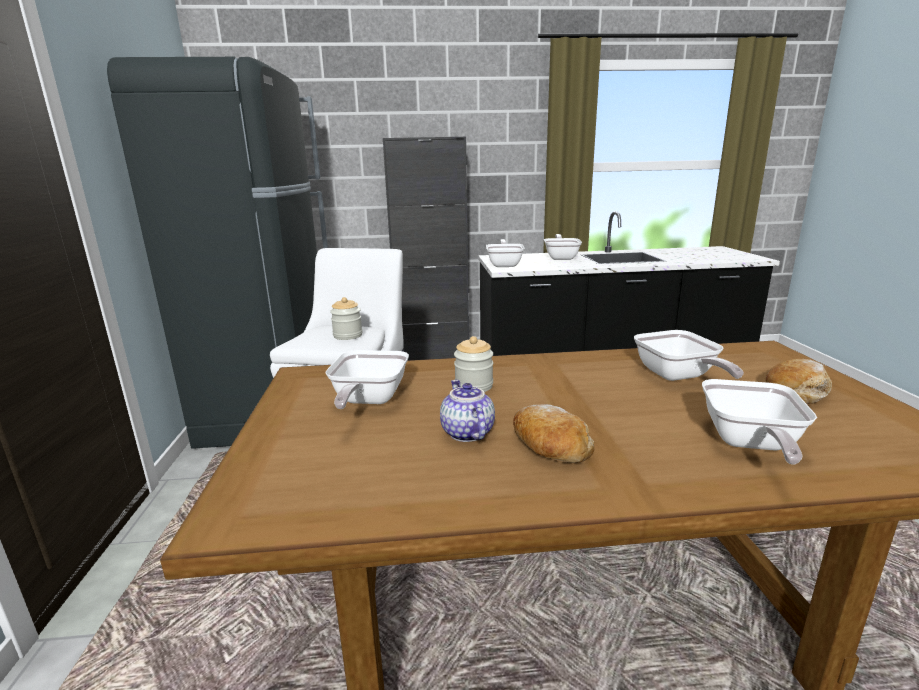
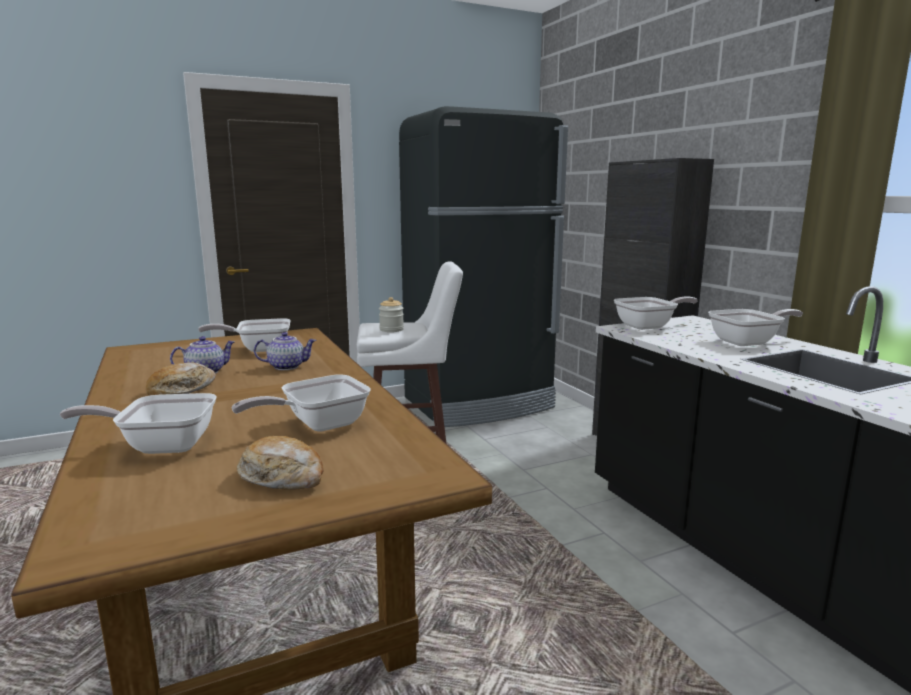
camera: 70 degrees right, 5 degrees down
(474, 386) = (287, 366): jar -> teapot

